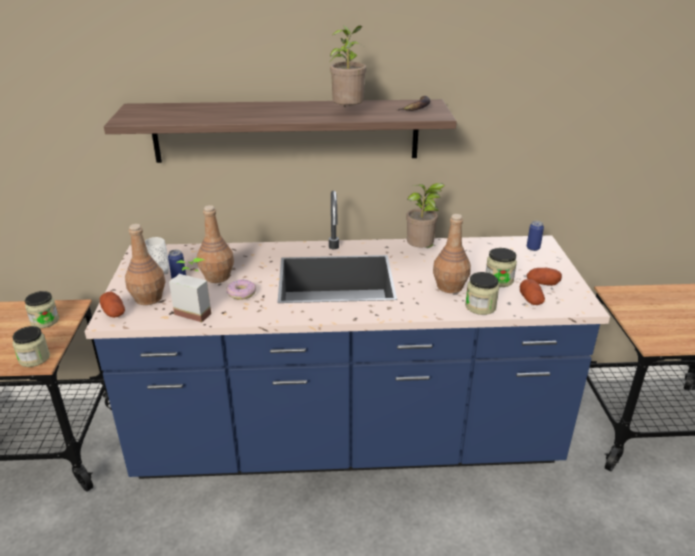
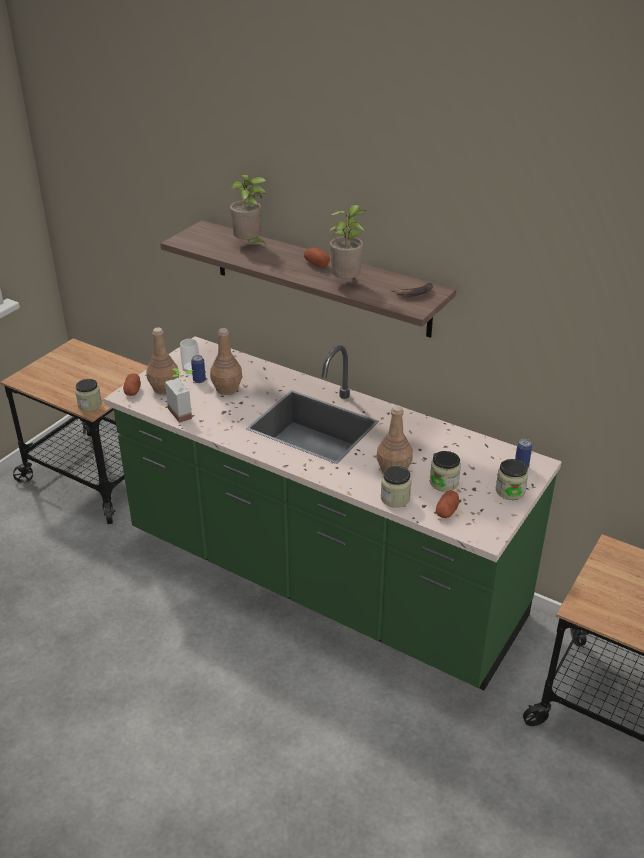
camera: 35 degrees right, 5 degrees up
(45, 321) = (118, 377): jar -> jar (510, 491)
(241, 293) = (228, 410): donut -> none
(347, 439) = (322, 579): blue counter -> green counter
(421, 251) = (413, 429): potted plant -> potted plant (249, 245)
(542, 283) = (479, 502): potato -> potato (316, 264)

